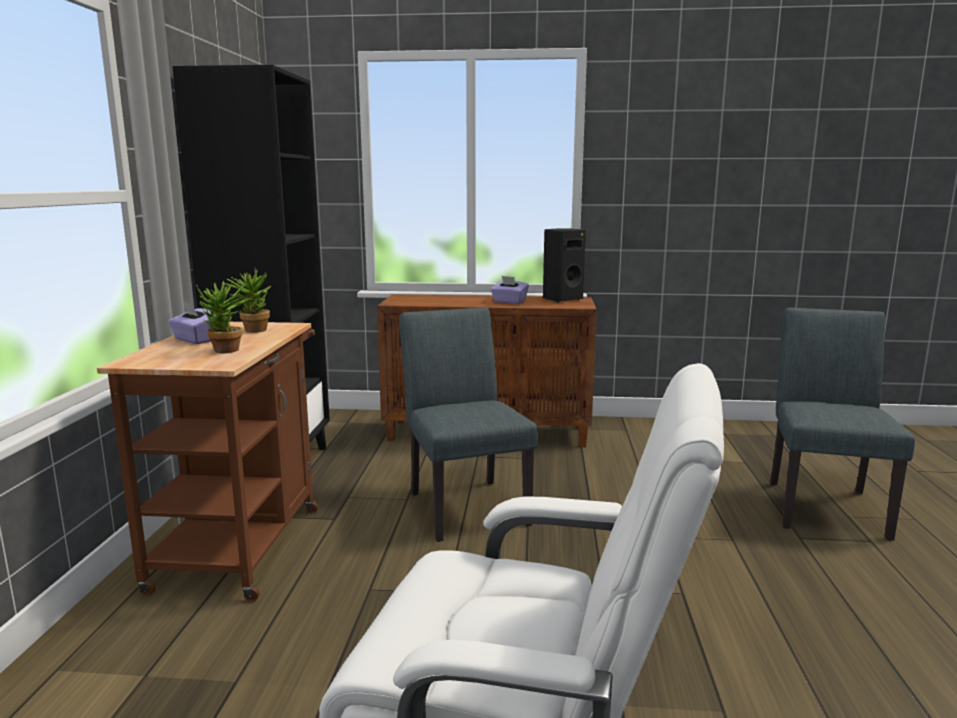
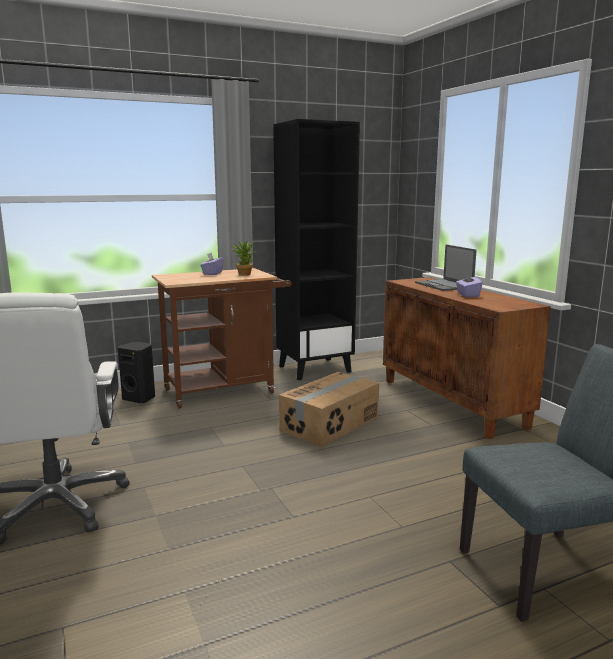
camera: 60 degrees right, 0 degrees up
(225, 351) = (196, 279): potted plant -> none
(449, 298) = (444, 285): none -> laptop
(464, 504) = (330, 424): grey chair -> cardboard box
(561, 299) = (514, 302): black speaker -> black speaker (140, 398)

